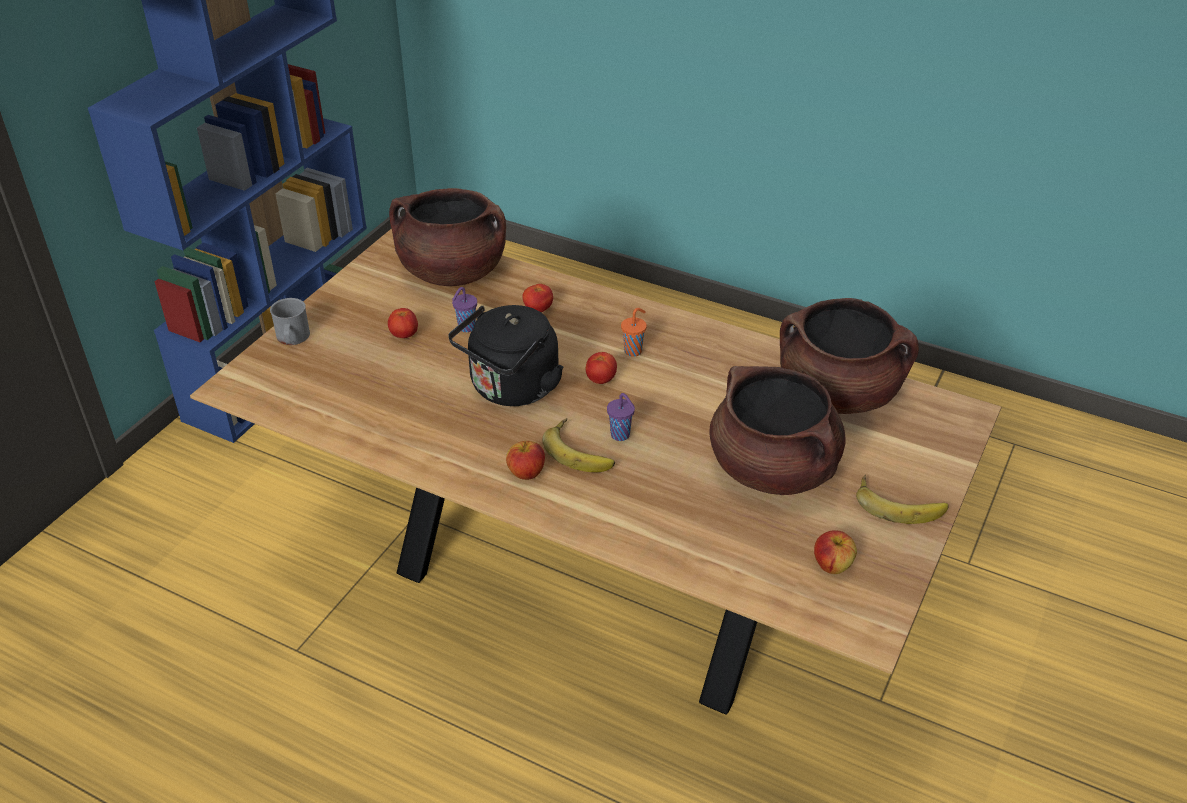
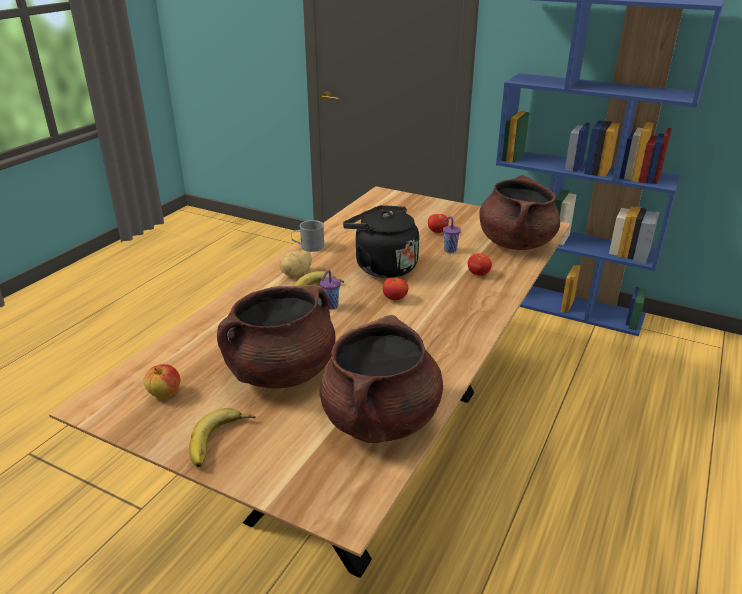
camera: 90 degrees right, 10 degrees down
(292, 339) = (427, 203): grey mug -> grey mug (308, 247)
(526, 473) = (297, 273): apple -> potato
(634, 351) = (433, 312): orange cup -> none

